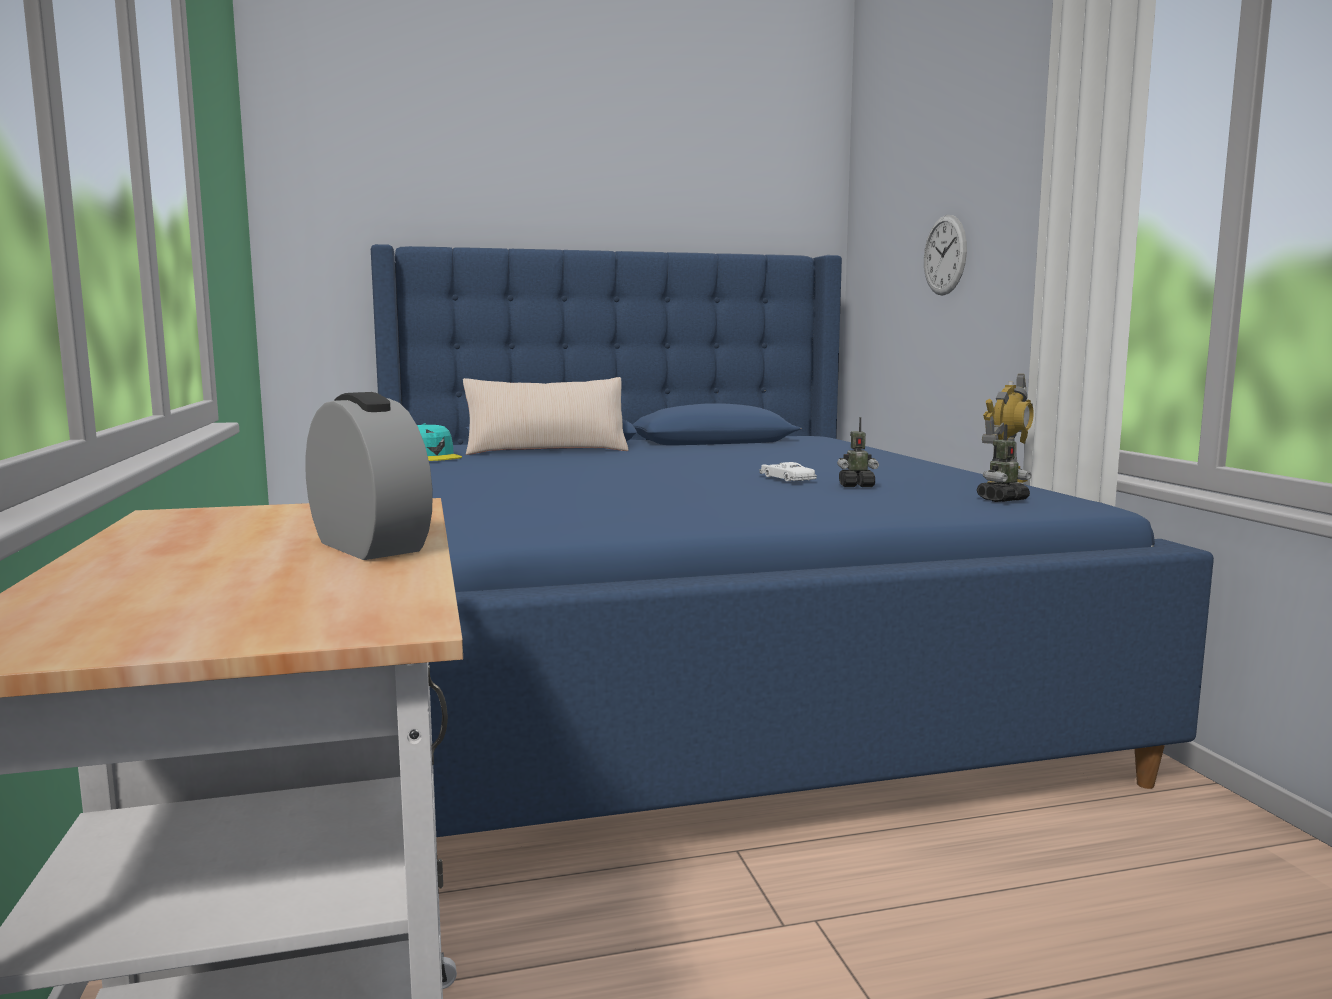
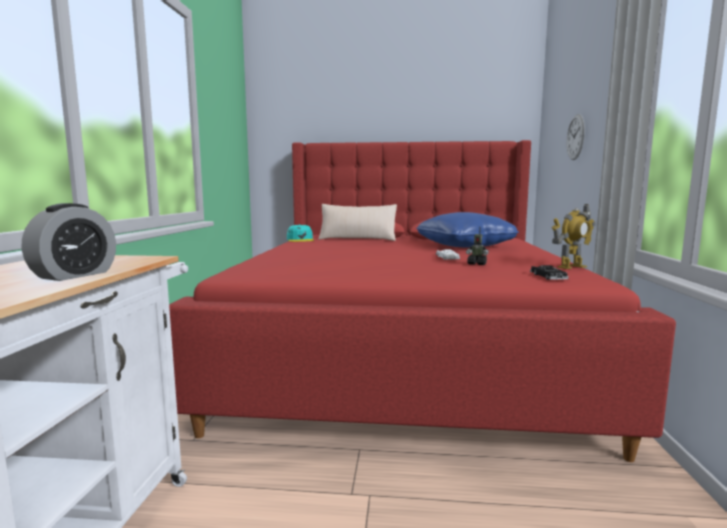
camera: 20 degrees right, 0 degrees up
(369, 547) = (75, 275): alarm clock -> alarm clock turned 45 degrees clockwise
(685, 671) = (406, 353): blue bed -> red bed
(773, 455) = (465, 246): none -> blue pillow
(1002, 500) = (548, 276): toy robot -> black toy car

